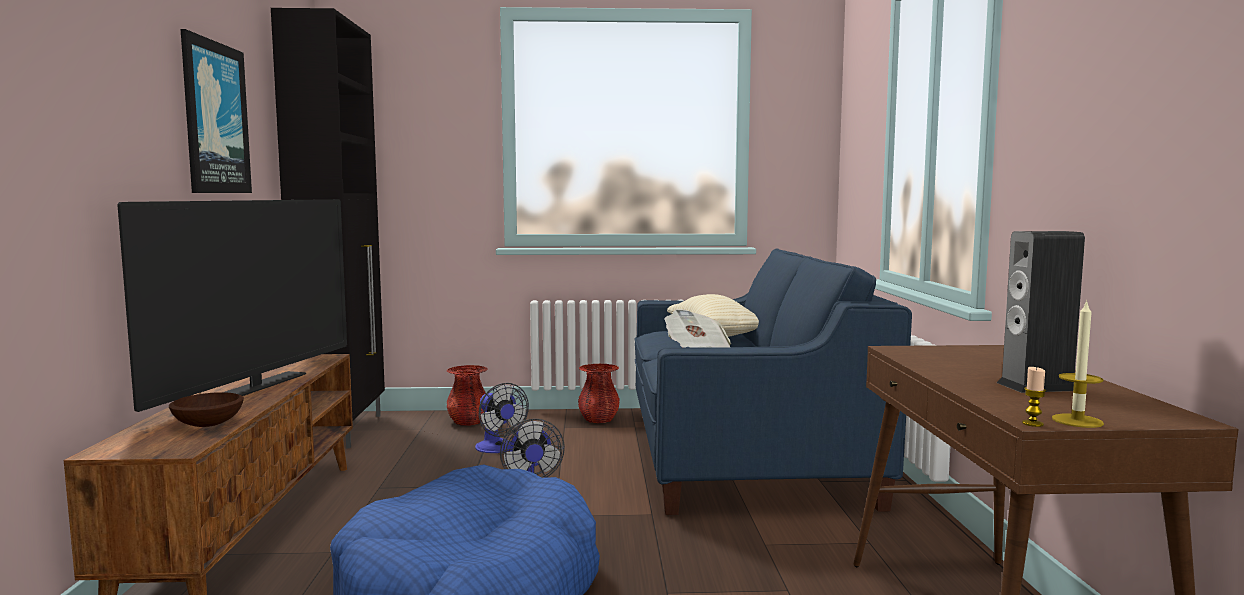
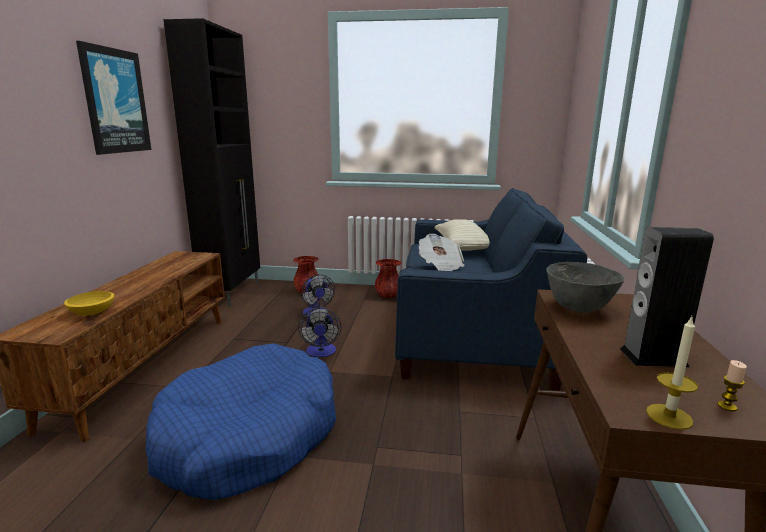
camera: 10 degrees right, 10 degrees up
(209, 424) = (93, 312): brown bowl -> yellow bowl
(257, 387) = (145, 280): television -> none
(929, 358) = (578, 309): none -> grey bowl
(1032, 424) = (624, 417): candle -> candle (727, 406)

